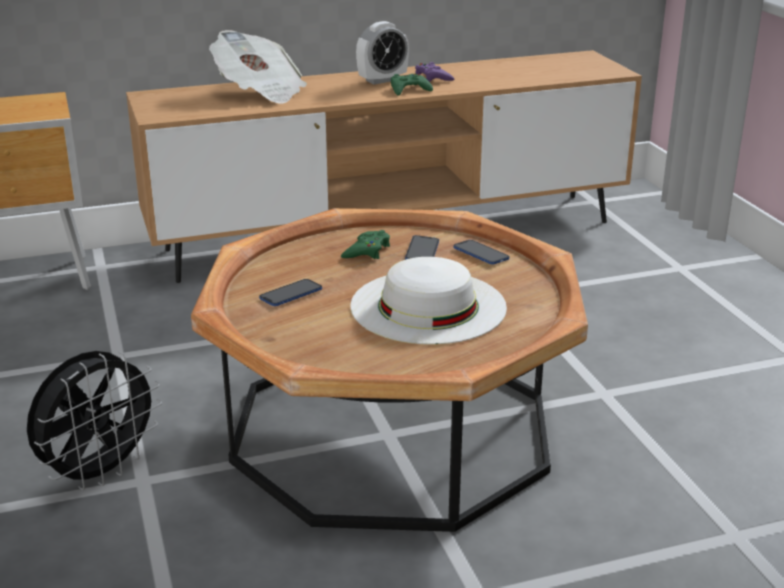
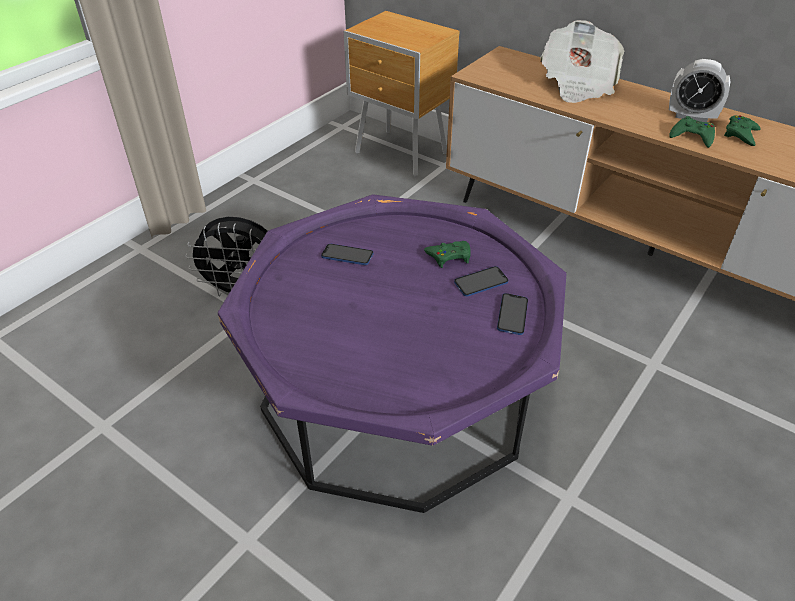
camera: 55 degrees right, 15 degrees up
(391, 429) = (397, 392): brown coffee table -> purple coffee table
(428, 306) = (394, 327): white hat -> none
(433, 77) = (741, 134): purple game controller -> green game controller

